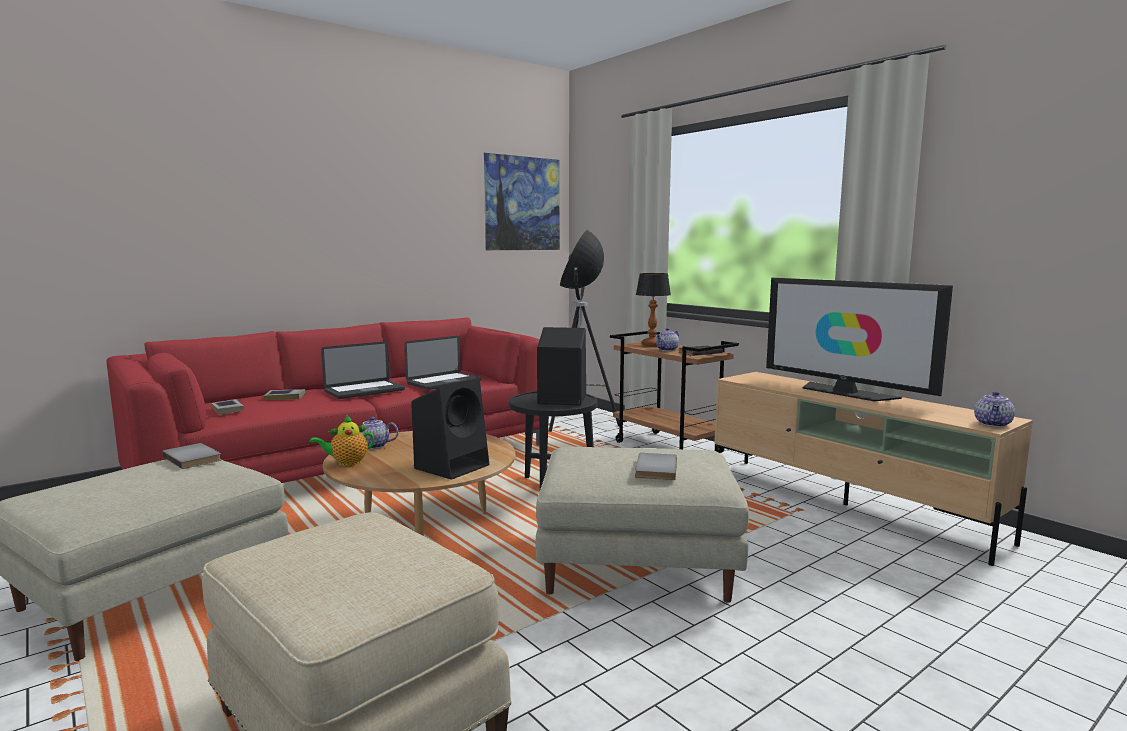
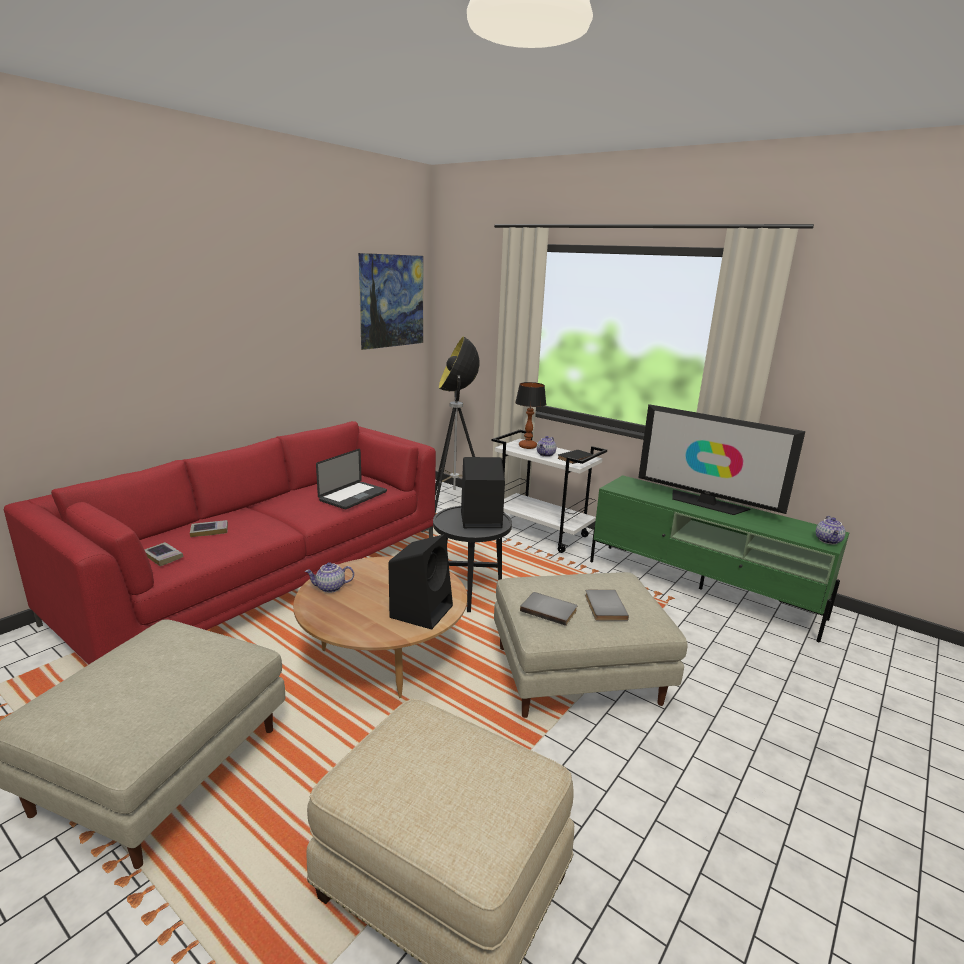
camera: 15 degrees left, 10 degrees up
(194, 458) = (177, 634): grey book -> grey book (549, 609)
(347, 463) = (321, 616): teapot -> none
(365, 391) = (284, 515): laptop -> none
(669, 447) = (542, 533): brown cart -> white cart
(846, 505) = (701, 589): beige tv stand -> green tv stand

